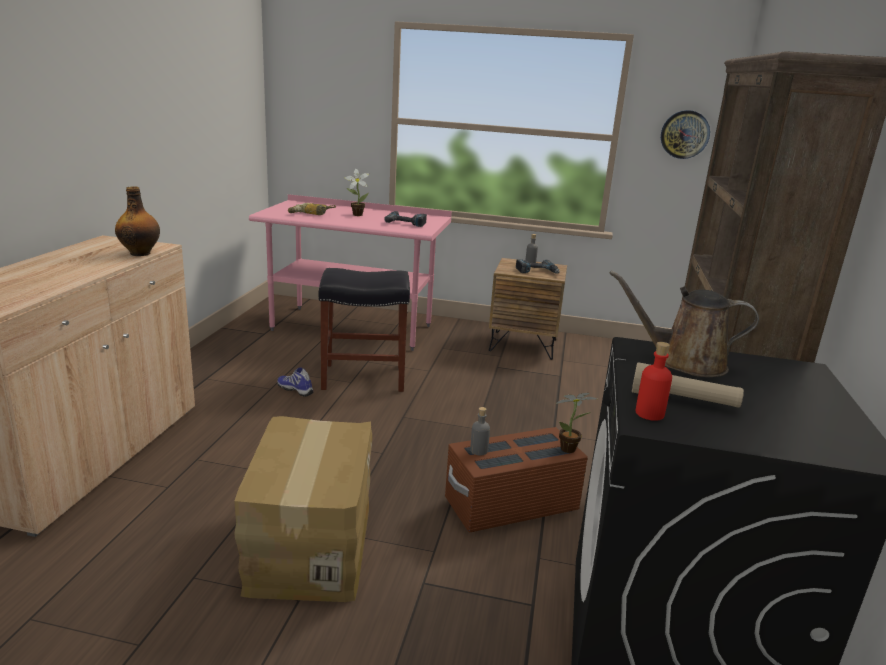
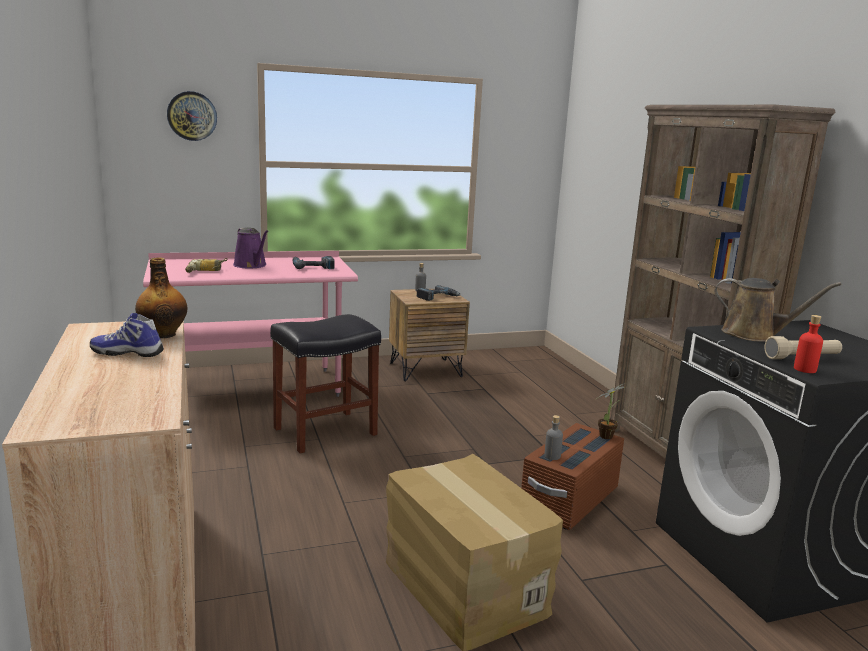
camera: 30 degrees left, 5 degrees down
(296, 389) = (275, 460): shoe -> shoe (128, 352)
(356, 214) = (251, 265): potted plant -> purple watering can
(684, 134) = (528, 163): wall clock -> wall clock (192, 116)
(684, 362) = (754, 335): brown watering can -> brown watering can turned 135 degrees counterclockwise

